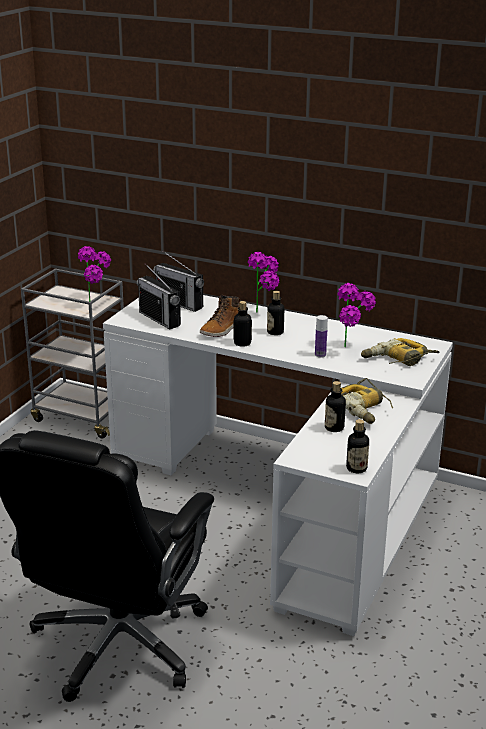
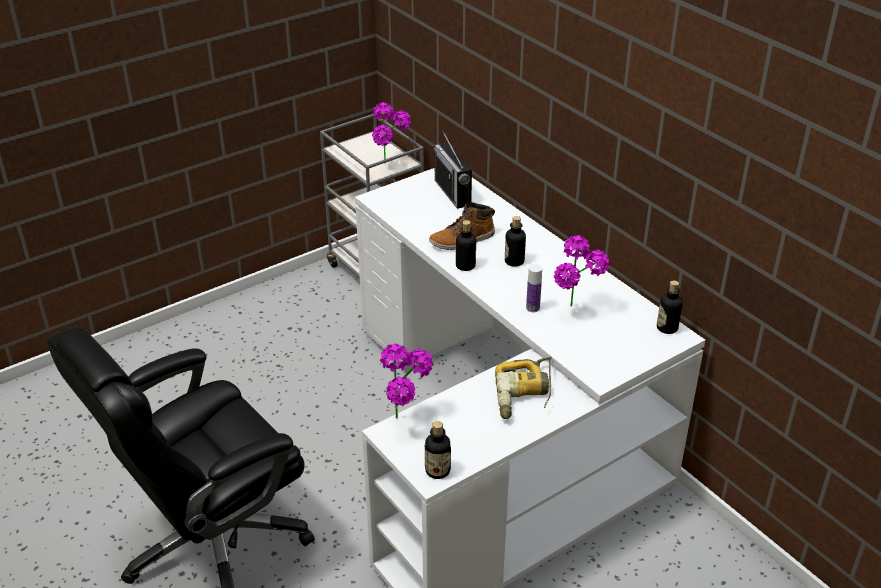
camera: 30 degrees right, 10 degrees up
(159, 319) = (413, 208): radio -> none
(265, 312) = (530, 230): potted plant -> potted plant (407, 421)
(334, 428) = (466, 408): bottle -> bottle (667, 328)
(398, 360) = (613, 344): power drill -> none

